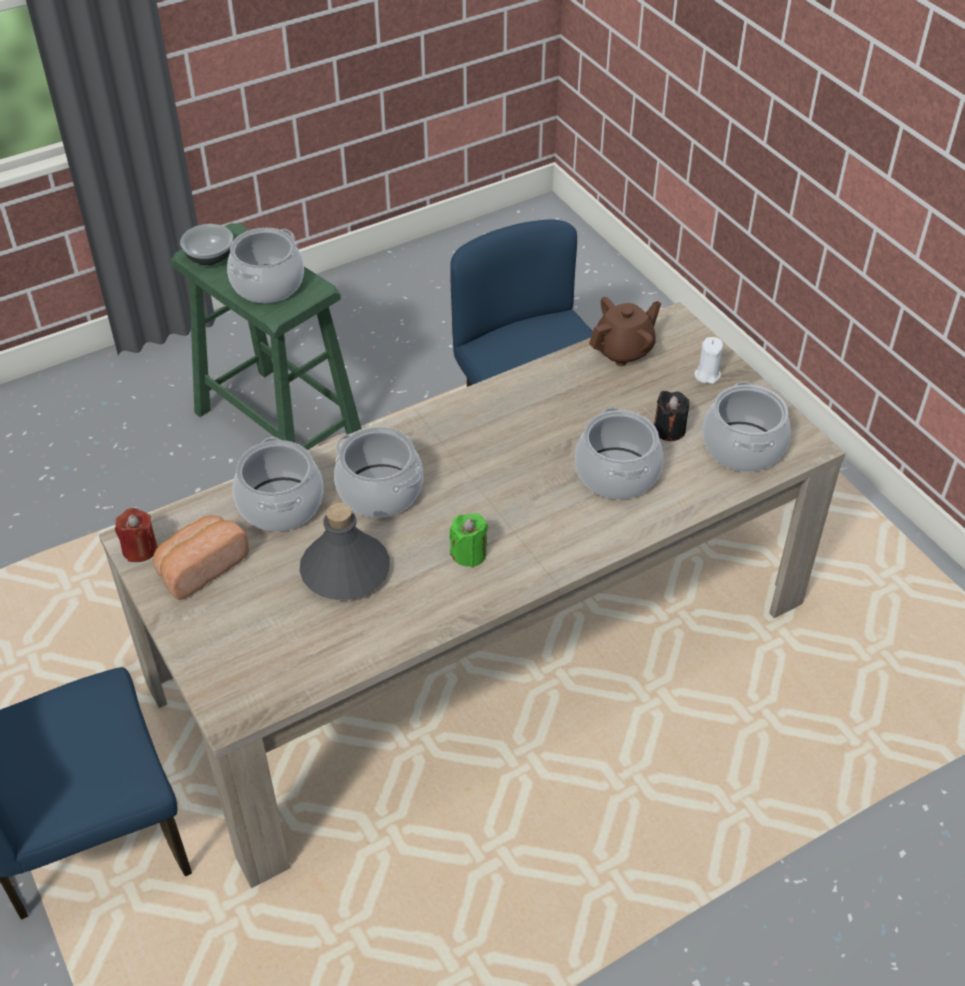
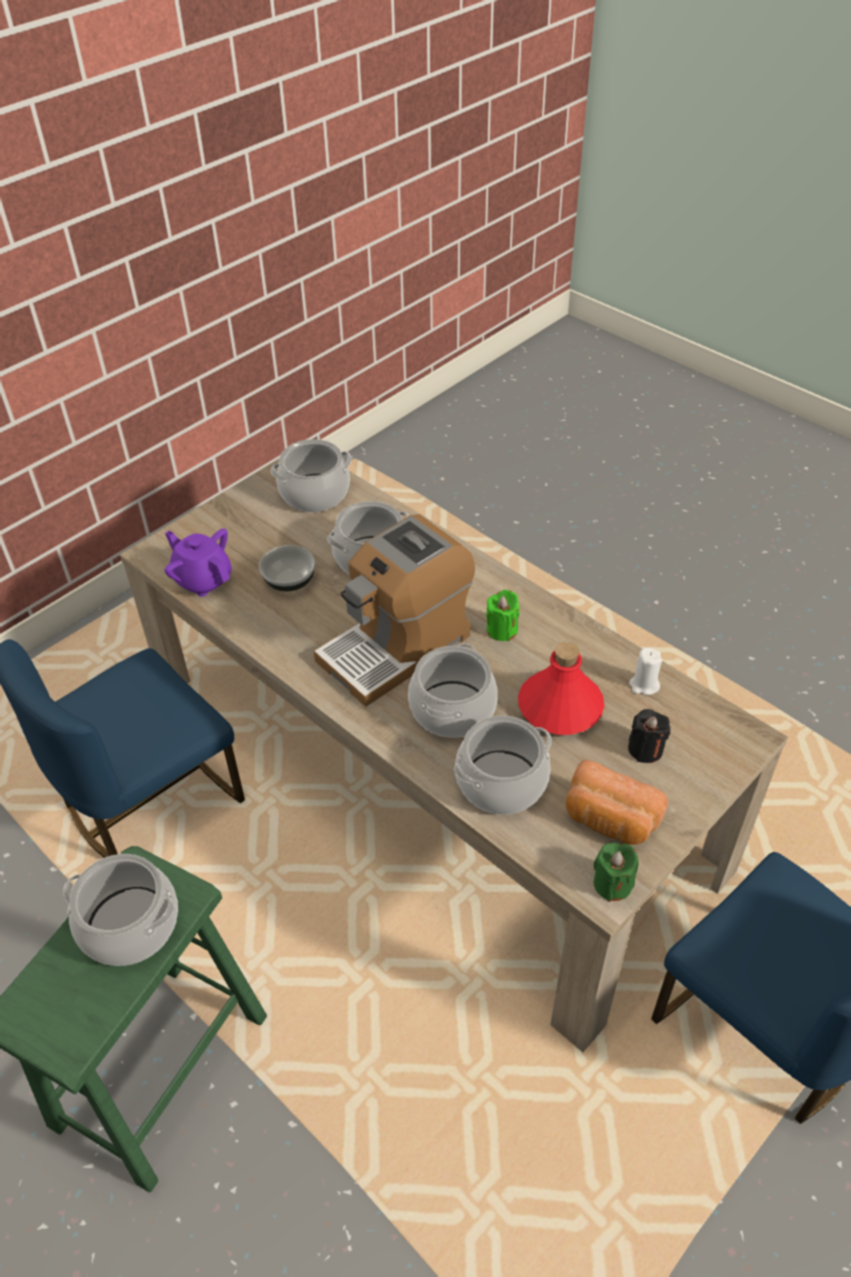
camera: 105 degrees left, 0 degrees up
(140, 549) = (612, 884): red candle -> green candle
(209, 257) = (73, 1024): bowl -> bowl (289, 582)
(345, 570) = (559, 707): grey bottle -> red bottle
(478, 468) = (396, 646): none -> coffee machine
(623, 350) = (203, 579): brown teapot -> purple teapot
(669, 430) = (306, 536): black candle -> black candle (645, 749)
(707, 375) = (227, 523): white candle -> white candle (644, 685)

